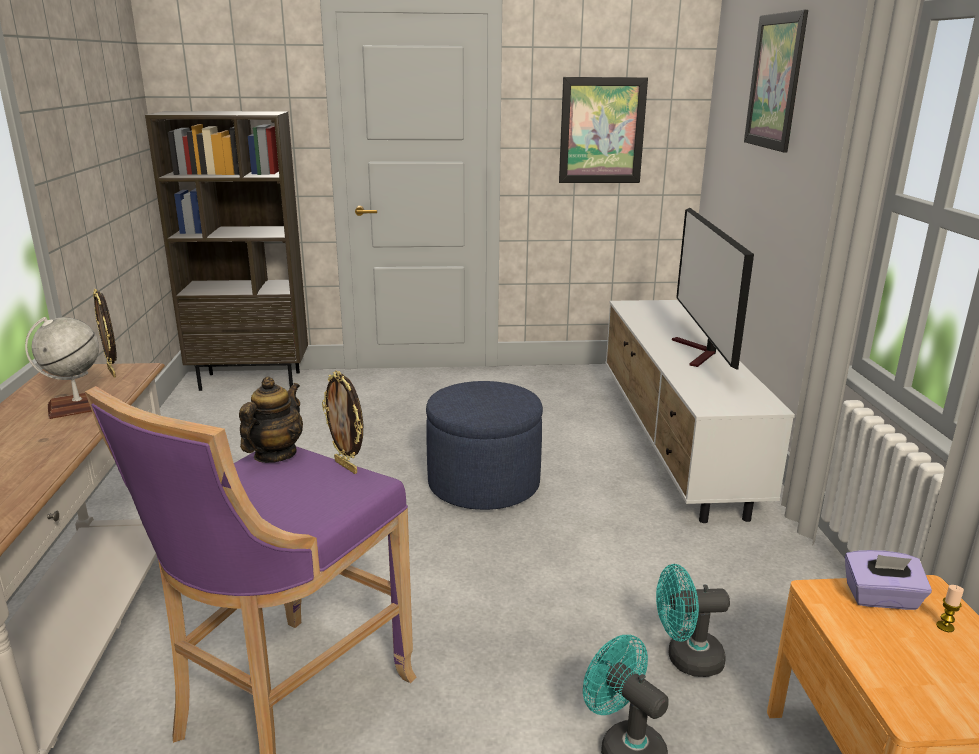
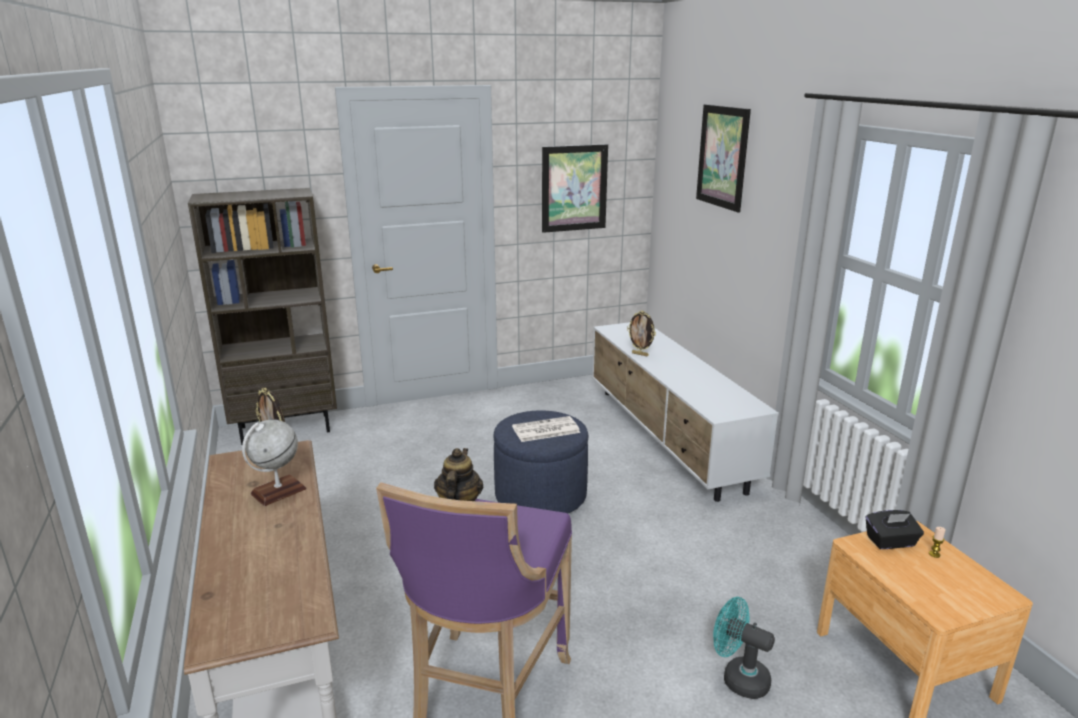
camera: 15 degrees left, 0 degrees up
(347, 466) = (522, 508): picture frame -> picture frame (640, 354)
(487, 402) = (545, 430): none -> newspaper
(686, 659) = (750, 606): turquoise fan -> none
(700, 353) = (687, 368): television -> none
(881, 598) = (891, 542): purple tissue box -> black tissue box

